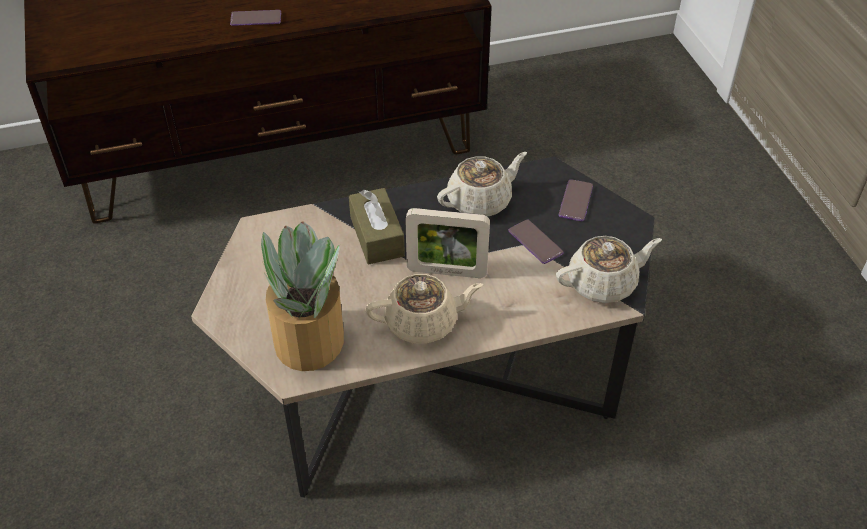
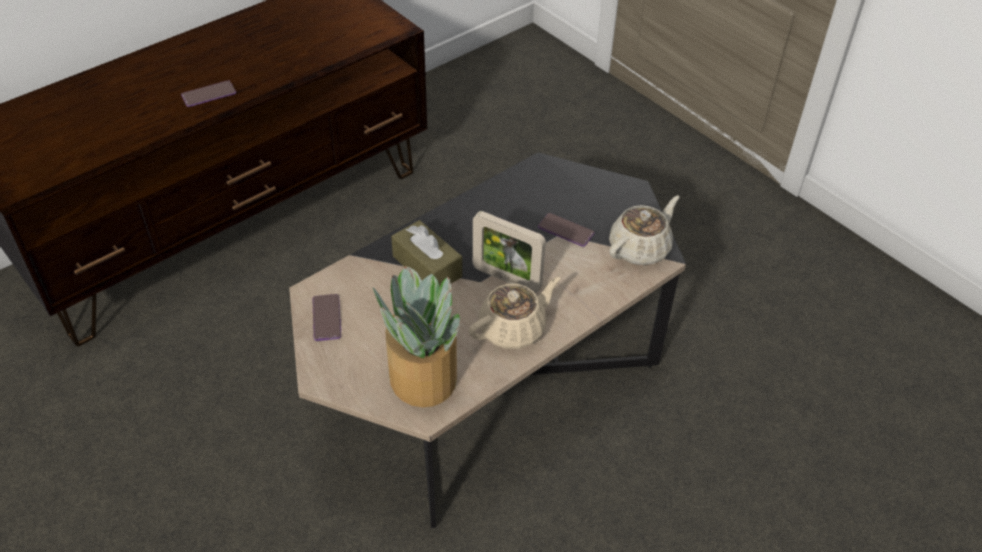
camera: 25 degrees left, 0 degrees up
(446, 271) = (506, 278): picture frame -> picture frame turned 45 degrees clockwise
(480, 201) = (499, 209): beige teapot -> none
(575, 201) = (578, 185): phone -> phone (326, 318)

